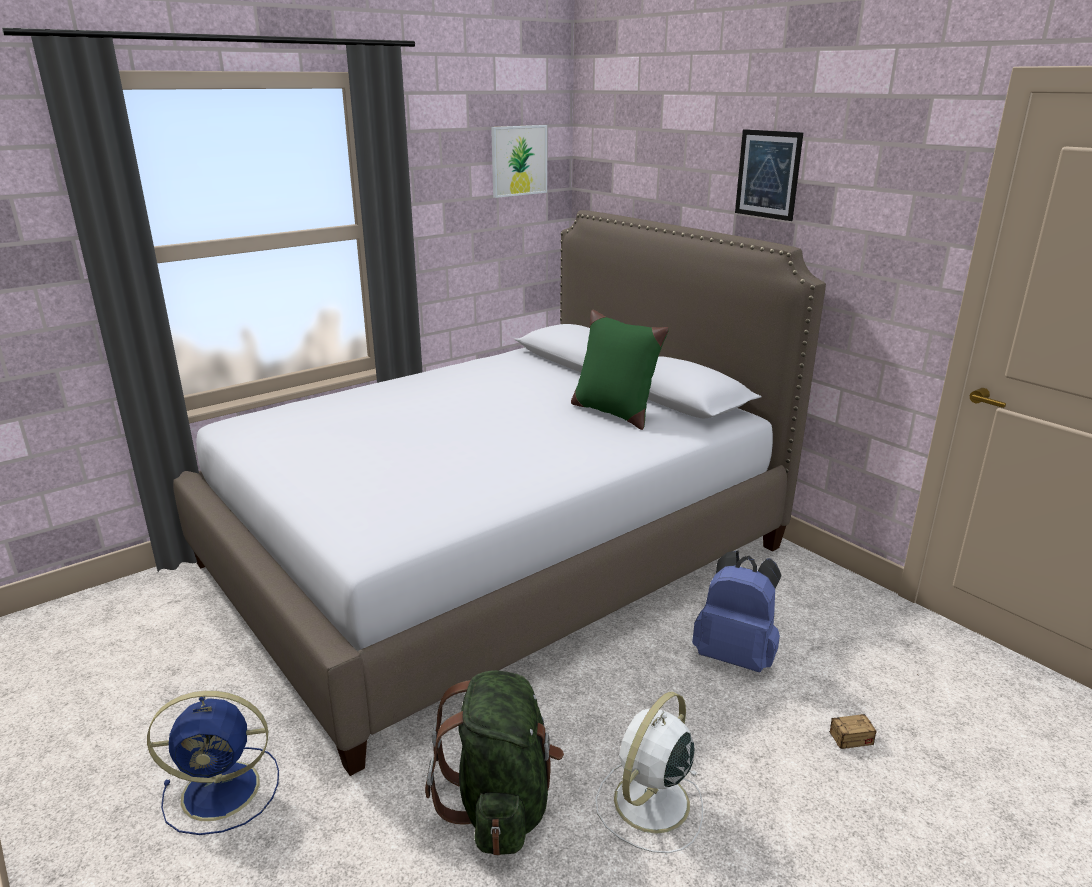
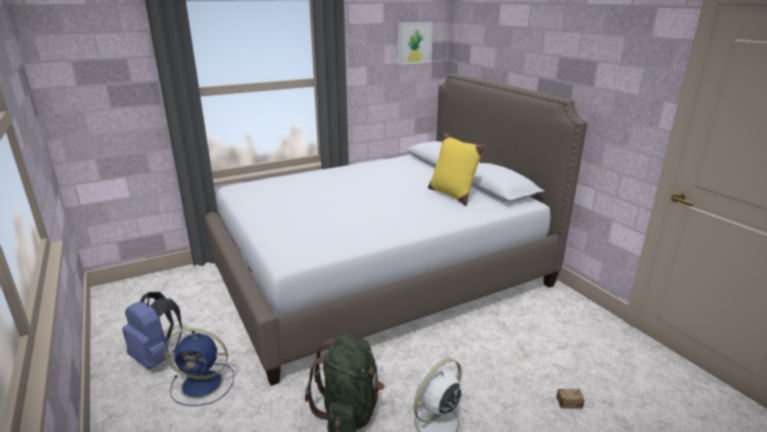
camera: 10 degrees right, 0 degrees up
(613, 412) = (452, 194): green pillow -> yellow pillow
(735, 655) = (509, 346): blue backpack -> blue backpack (157, 357)
(768, 174) = (557, 54): picture -> none

